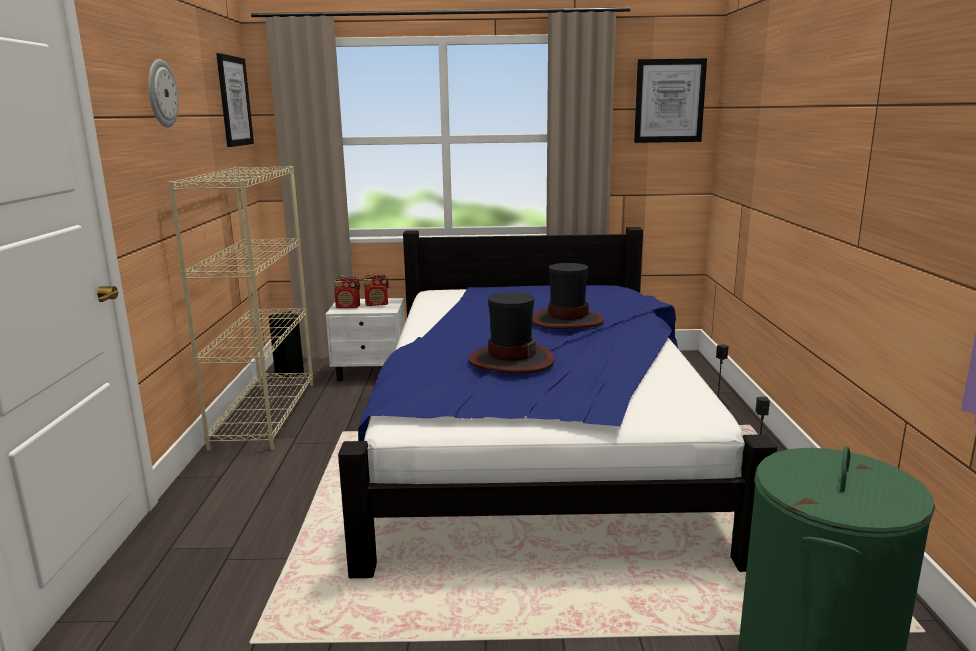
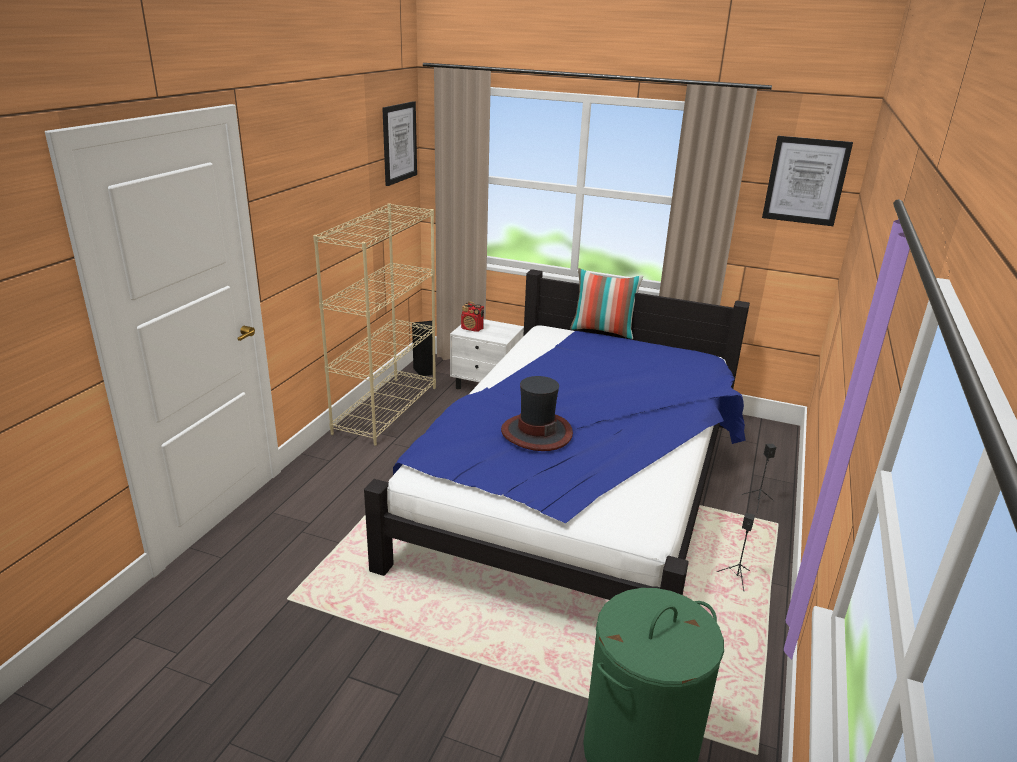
camera: 20 degrees right, 10 degrees up
(161, 93) = (316, 163): wall clock -> none
(377, 304) = (497, 330): radio -> none
(496, 284) = (603, 331): none -> pillow
(567, 320) = (620, 395): hat -> none

